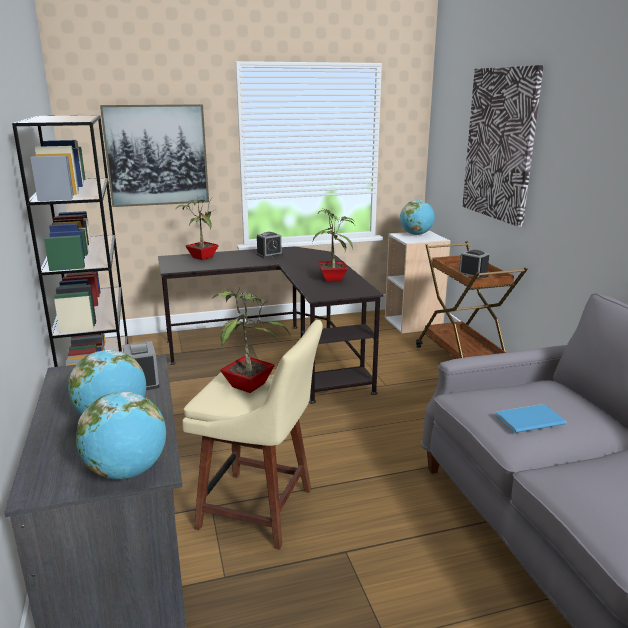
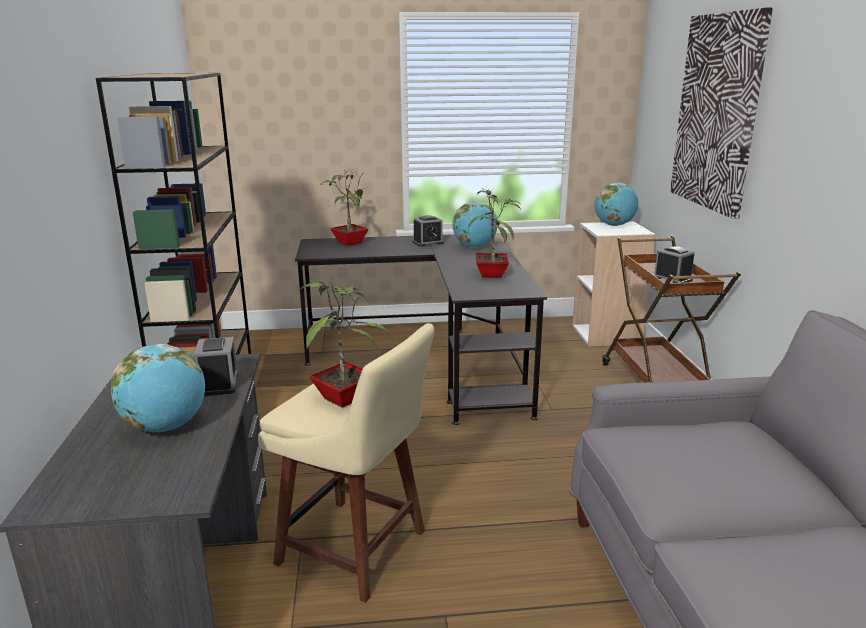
camera: 10 degrees right, 0 degrees up
(127, 471) = (153, 492): globe -> globe (474, 247)
(157, 155) = (305, 123): picture -> none
(527, 419) = (693, 472): blue book -> none

